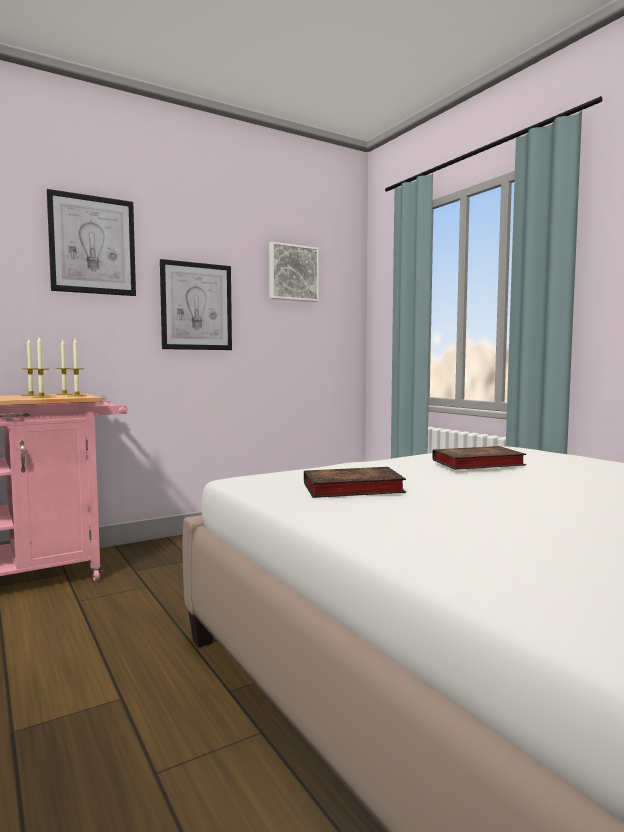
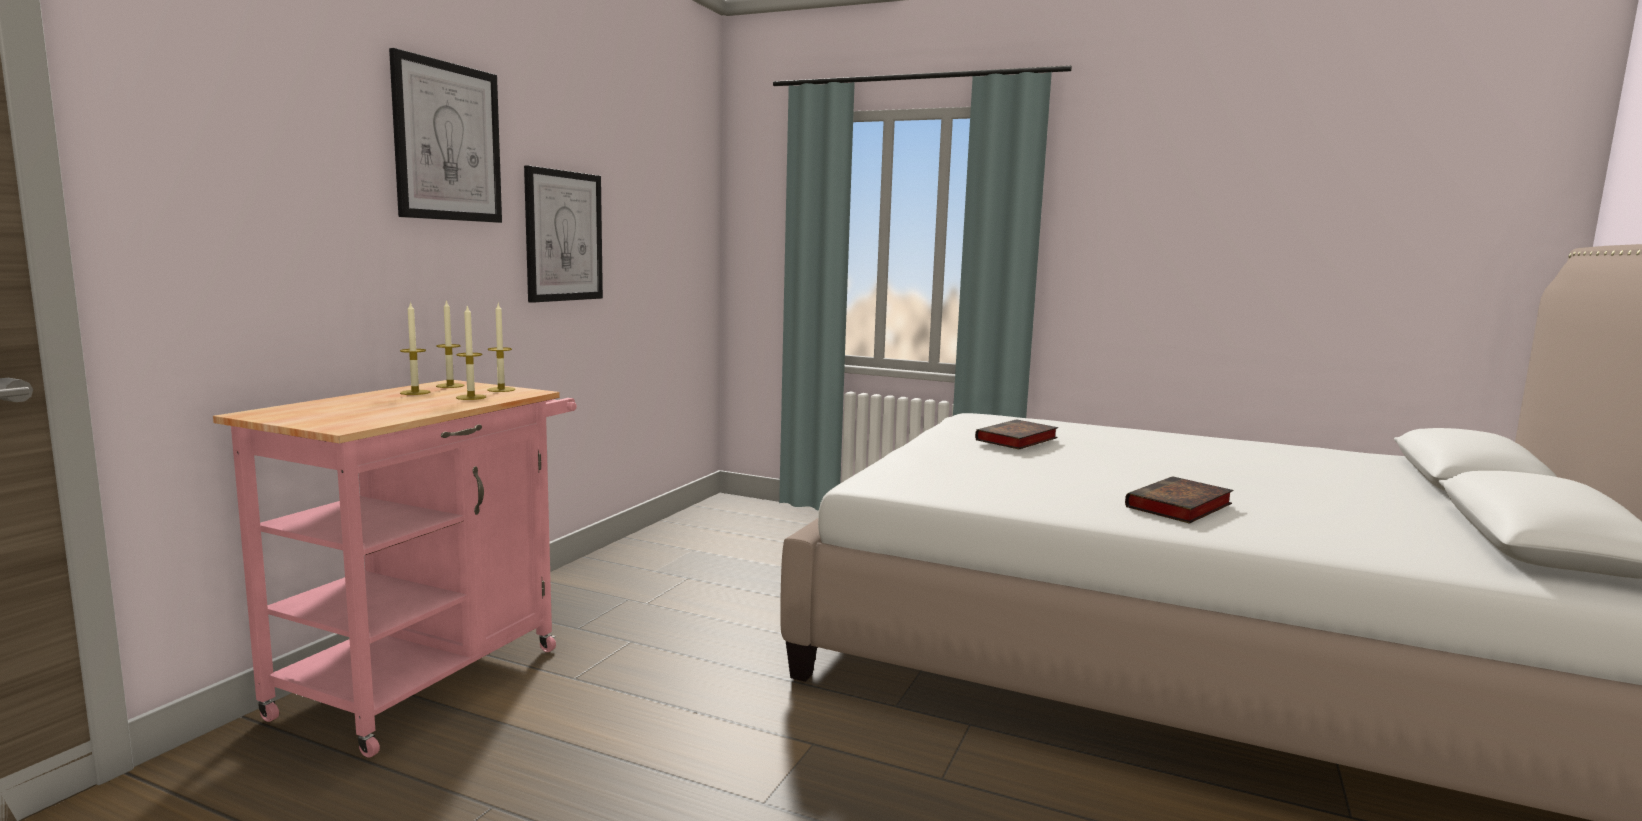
camera: 35 degrees left, 5 degrees up
(292, 273) = (657, 184): picture -> none
(350, 489) = (992, 482): book -> book (1178, 507)

